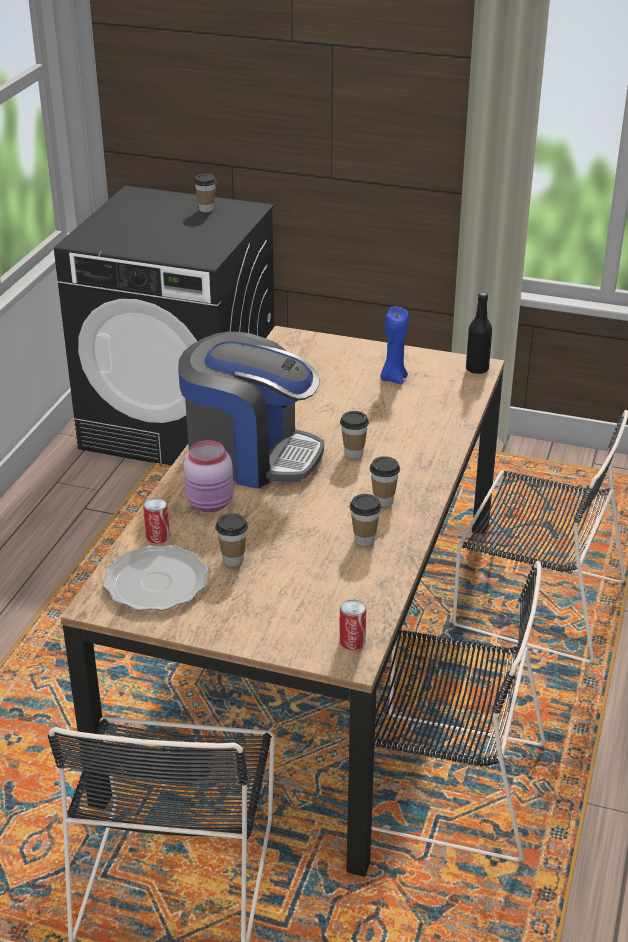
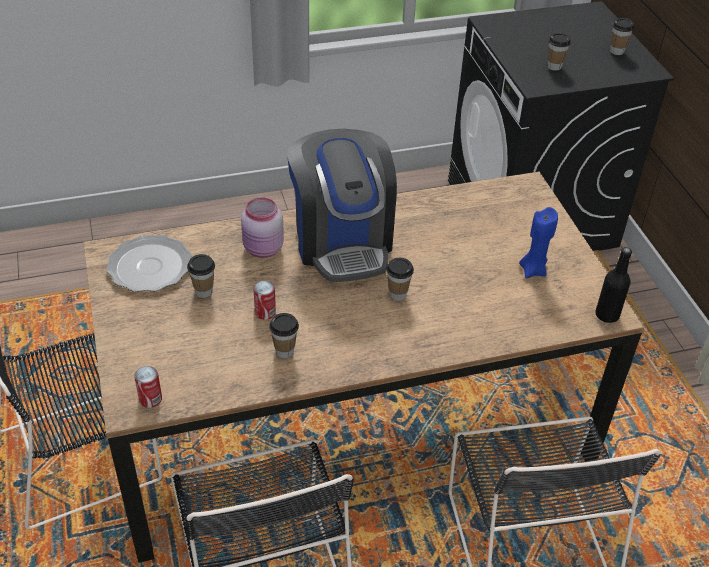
camera: 55 degrees right, 10 degrees up
(157, 537) = (202, 242): can -> can (265, 312)
(383, 501) = (346, 340): cup -> cup (554, 66)

